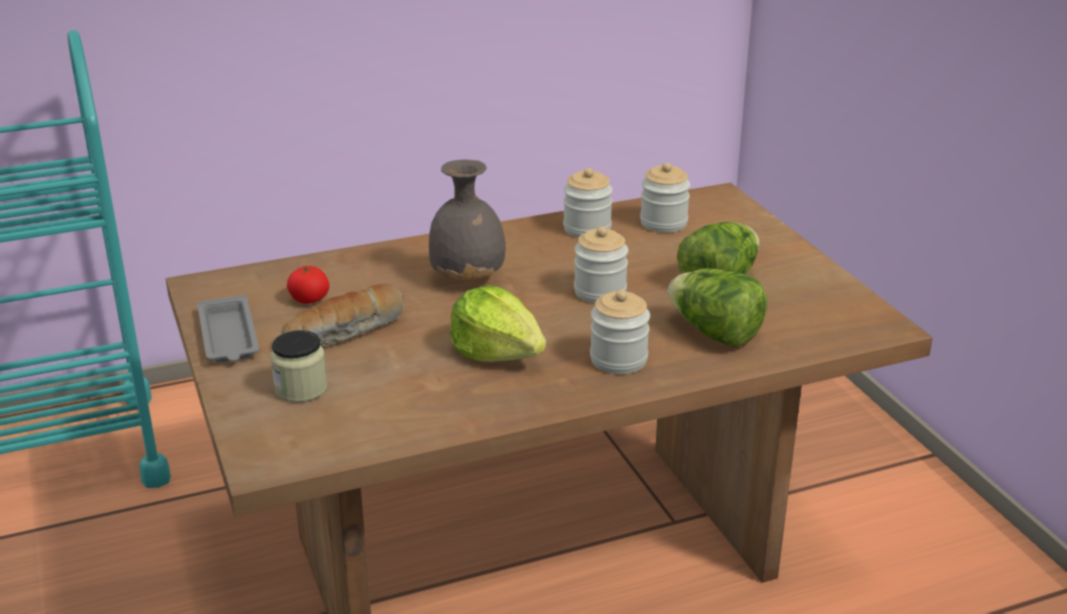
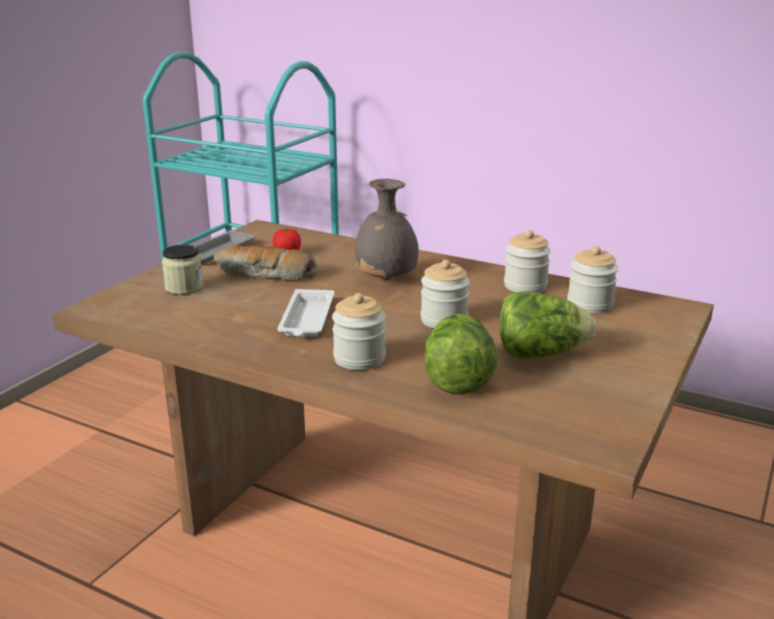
camera: 50 degrees right, 5 degrees down
(497, 352) = (307, 319): lettuce -> white tray

